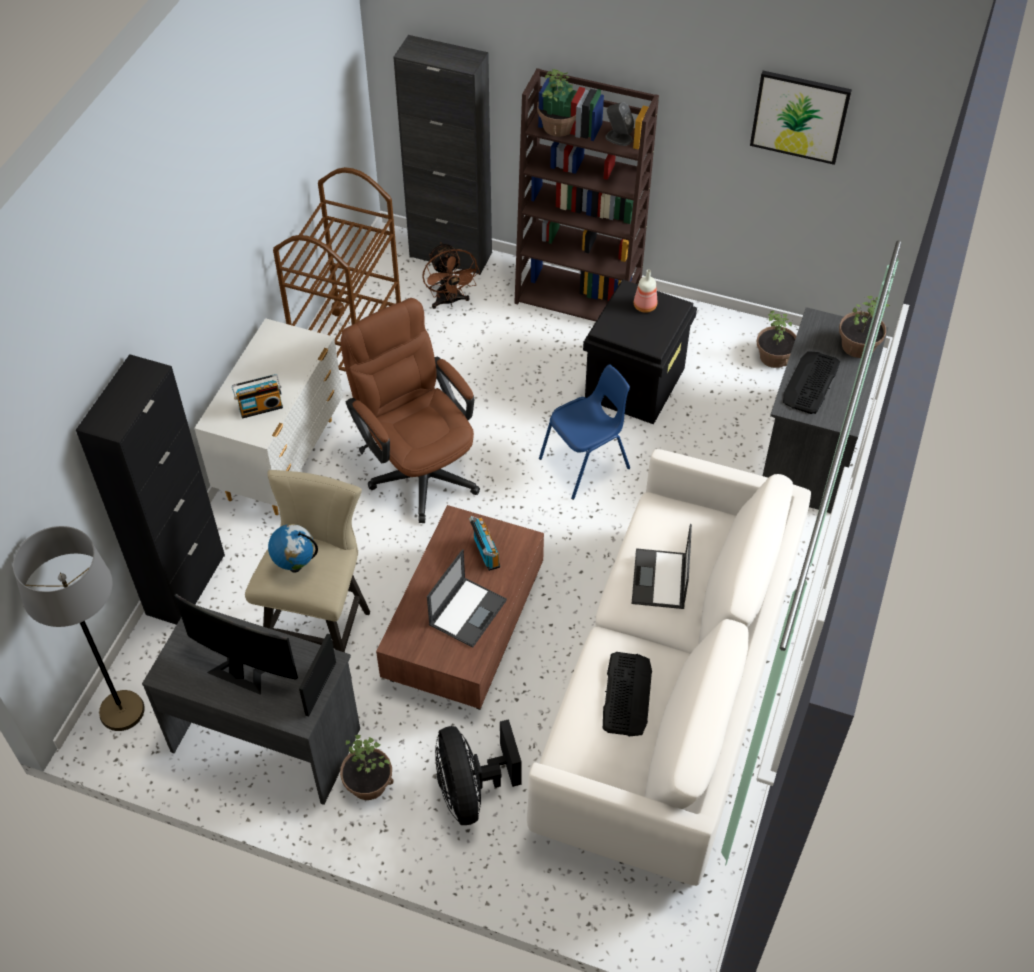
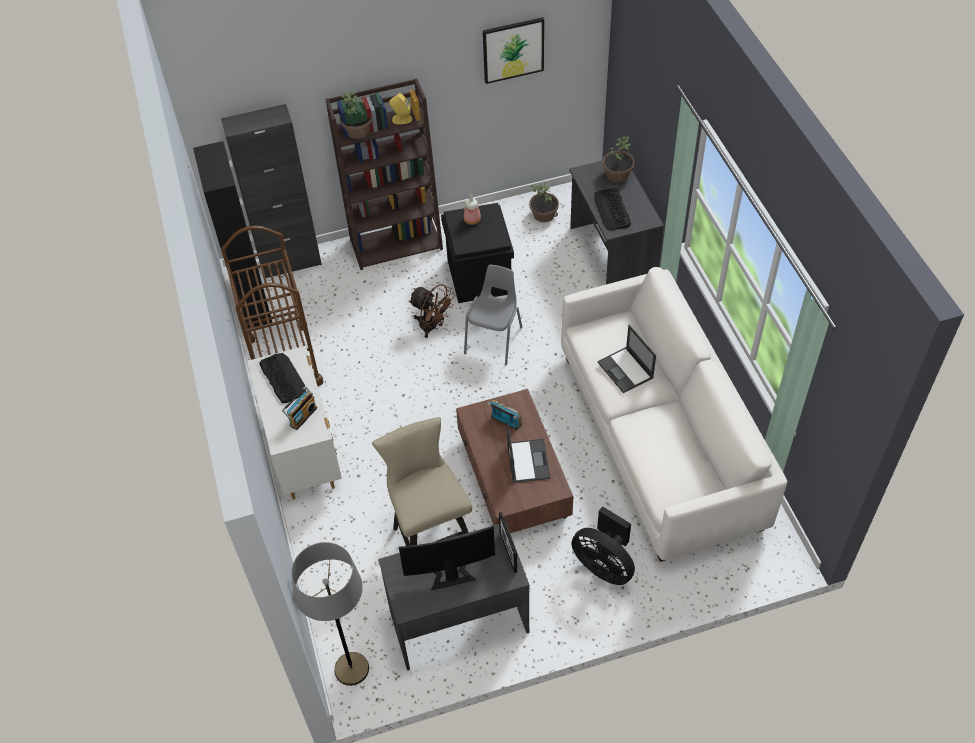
camera: 35 degrees left, 0 degrees up
(186, 584) = (316, 567): black cabinet -> black cabinet (254, 307)
(295, 566) = (423, 494): globe -> none
(368, 784) = (543, 603): potted plant -> none
(418, 468) = (396, 404): brown office chair -> none
(450, 301) = (318, 292): brown fan -> brown fan (432, 327)
(586, 464) = (494, 340): blue chair -> grey chair
(618, 138) = (401, 119): grey speaker -> yellow speaker
(626, 694) = (666, 443): keyboard -> keyboard (282, 378)

